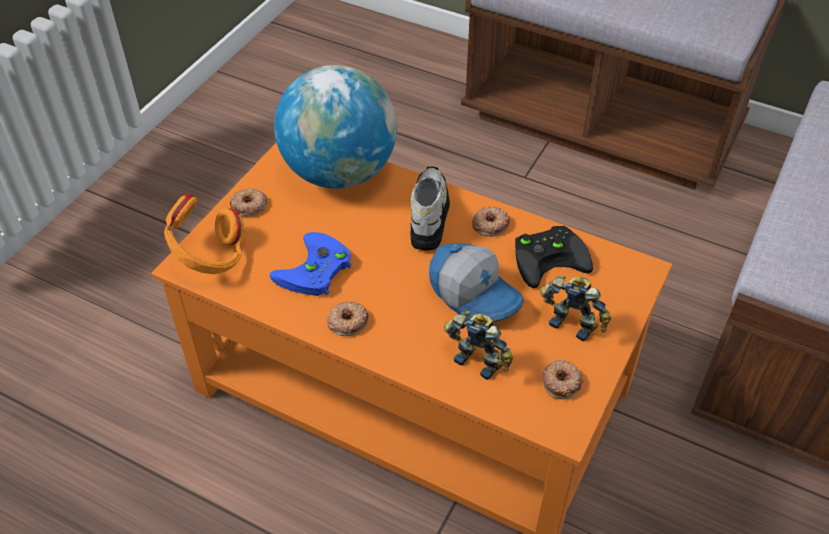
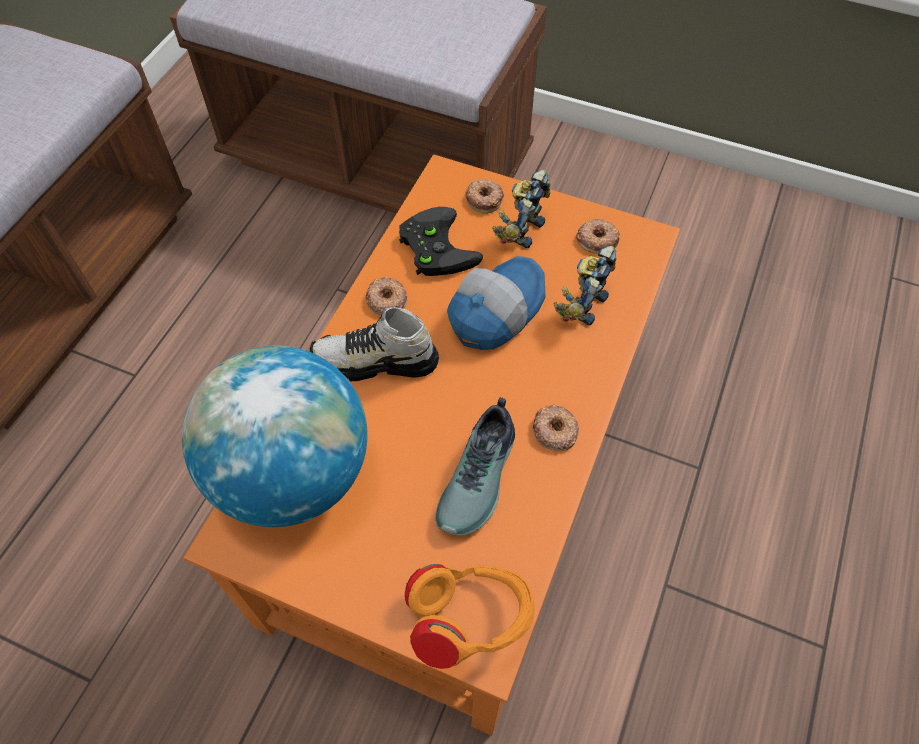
camera: 95 degrees left, 10 degrees up
(249, 206) = (363, 585): donut -> donut (484, 199)
(314, 271) = (481, 478): blue game controller -> shoe

